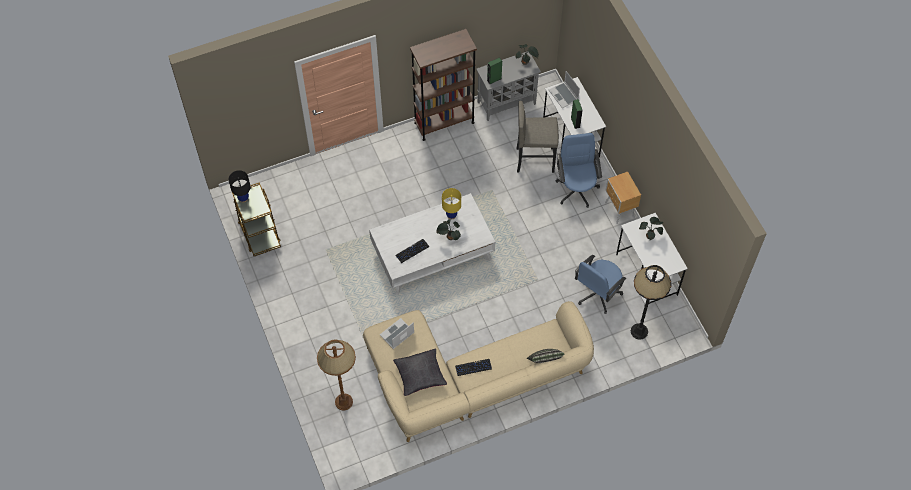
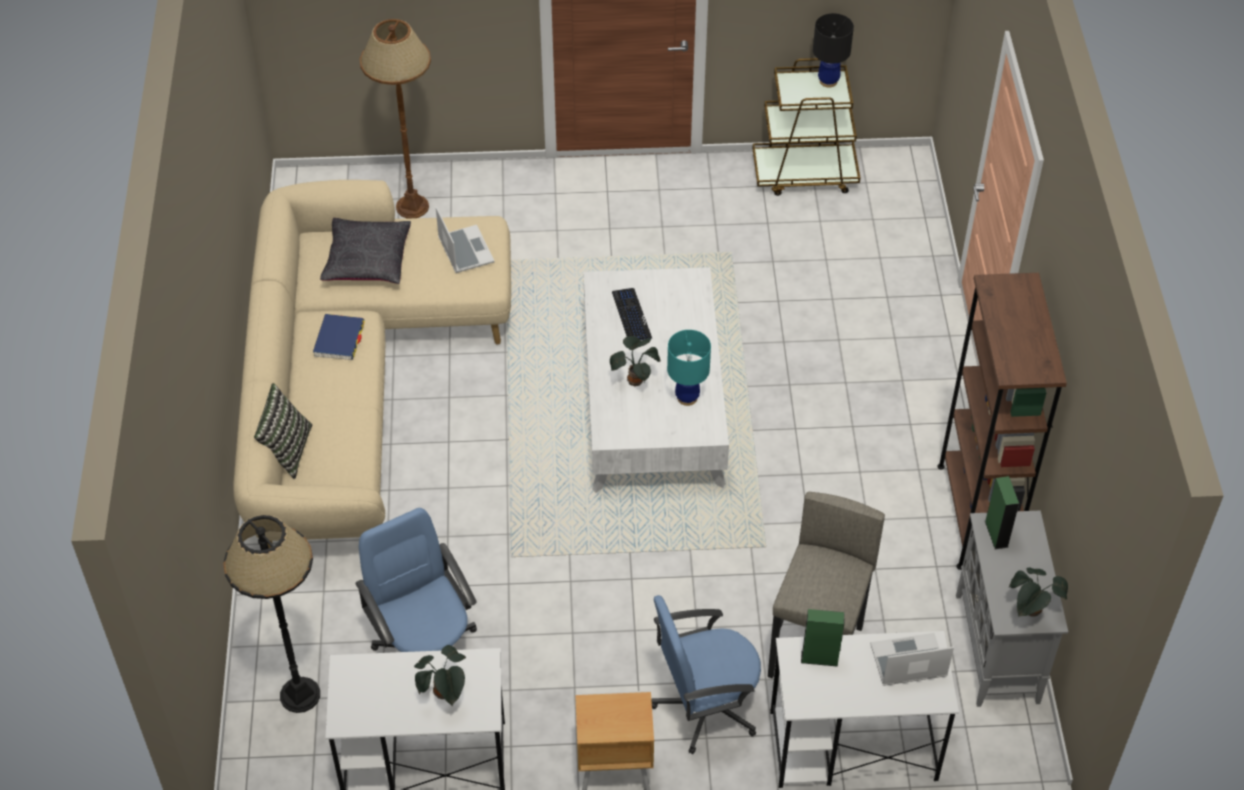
camera: 110 degrees right, 10 degrees down
(451, 215) = (687, 398): yellow table lamp -> turquoise table lamp
(473, 367) = (339, 339): keyboard -> blue book
(576, 189) = (704, 706): blue office chair -> blue office chair turned 150 degrees clockwise

